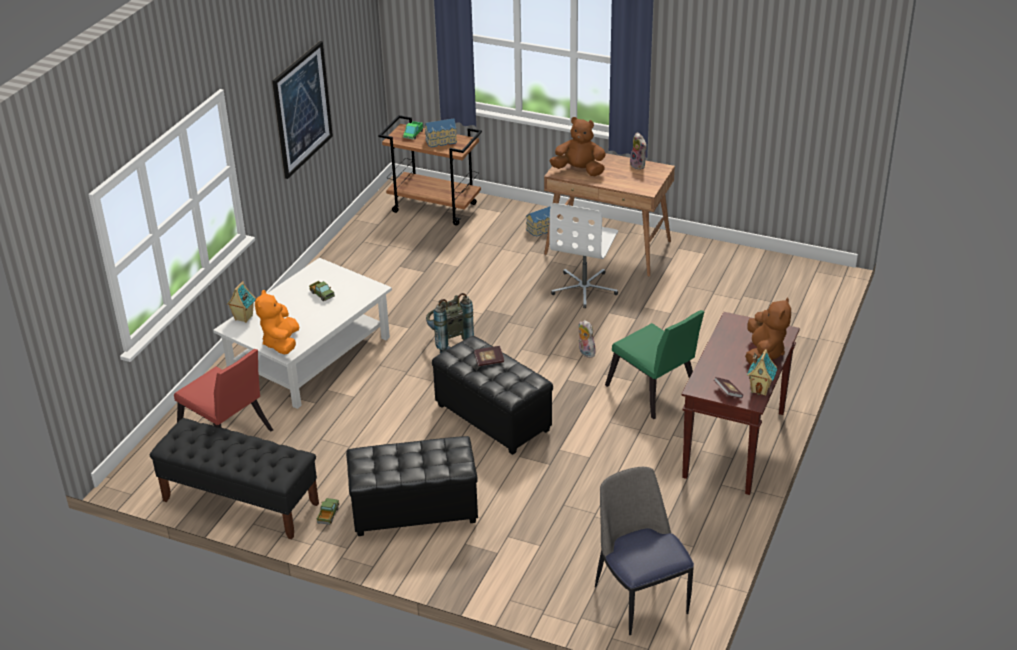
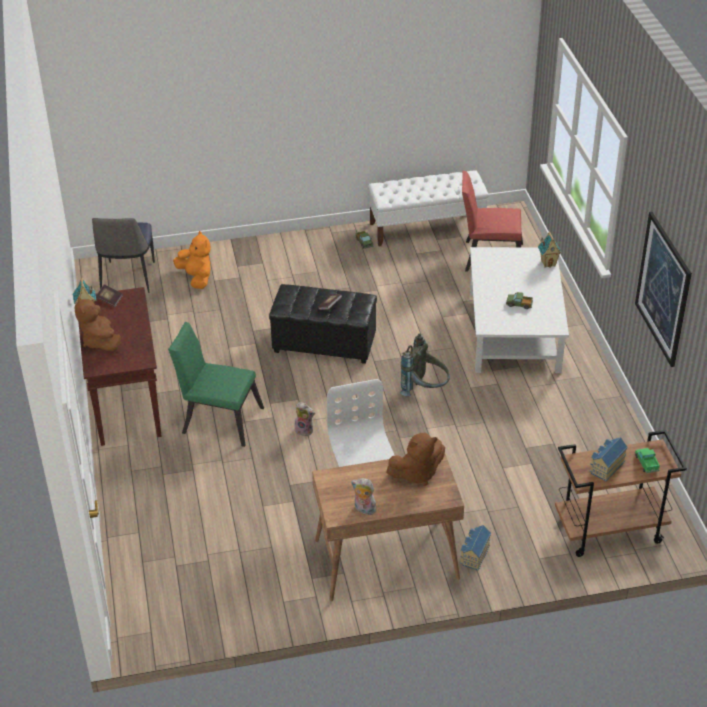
camera: 145 degrees right, 5 degrees up
(240, 502) = (427, 227): black bench -> white bench
(281, 343) = (494, 258): orange plush toy -> orange plush toy (196, 278)
(414, 512) = (313, 266): black ottoman -> none
(640, 597) = (128, 279): chair -> chair turned 60 degrees clockwise

